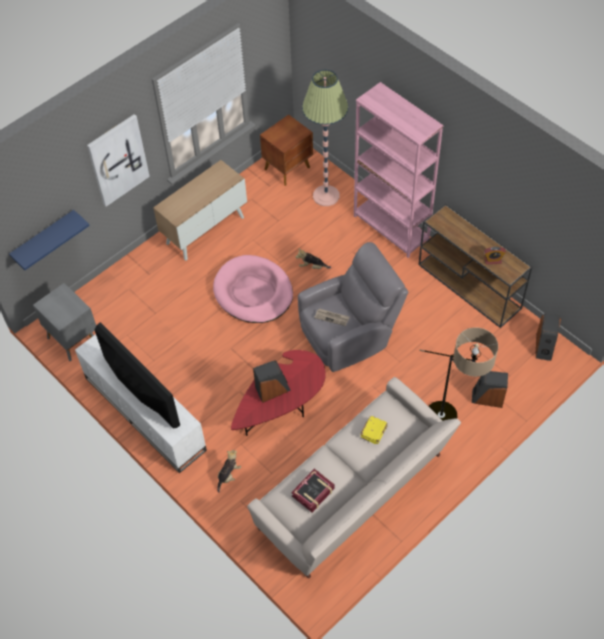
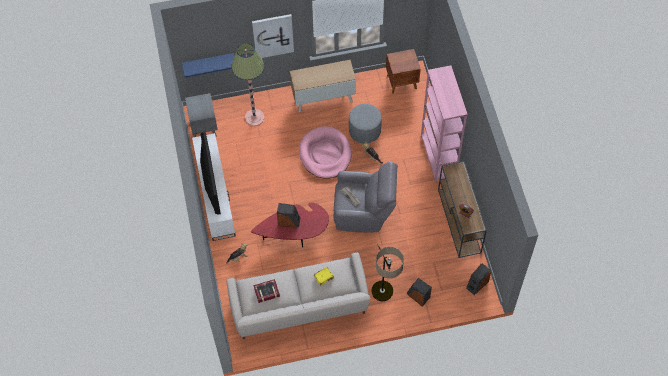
camera: 30 degrees right, 5 degrees up
(282, 241) = (364, 130): none -> grey ottoman
(326, 196) = (413, 114): floor lamp -> floor lamp (254, 117)

